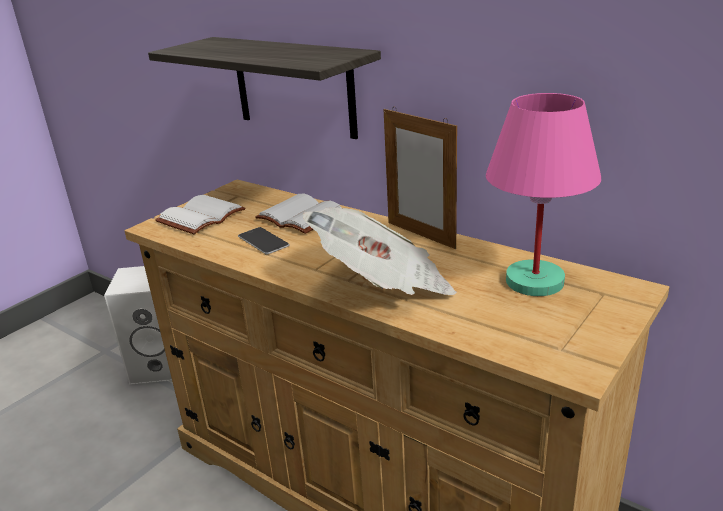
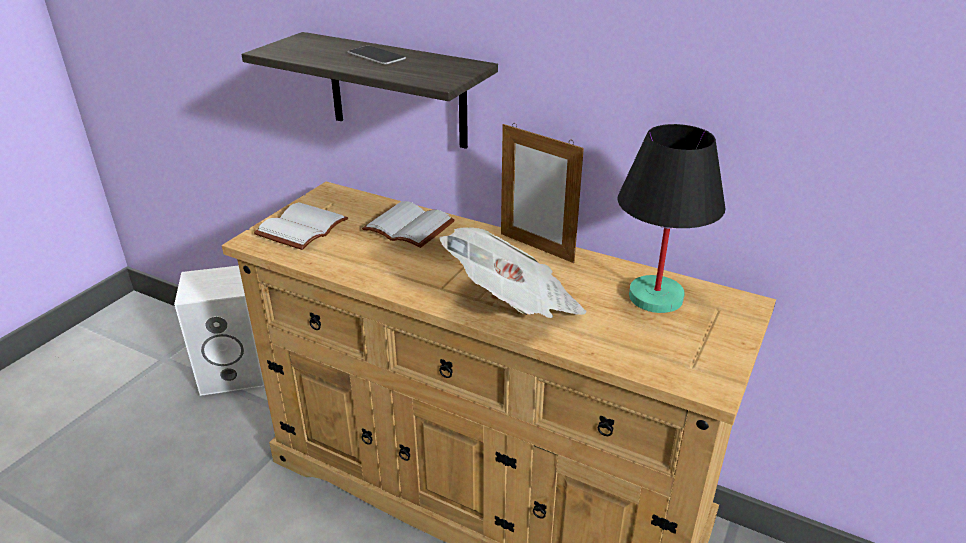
camera: 10 degrees left, 5 degrees up
(263, 241) = (378, 256): phone -> phone (376, 55)
(533, 282) = (655, 298): pink table lamp -> black table lamp

